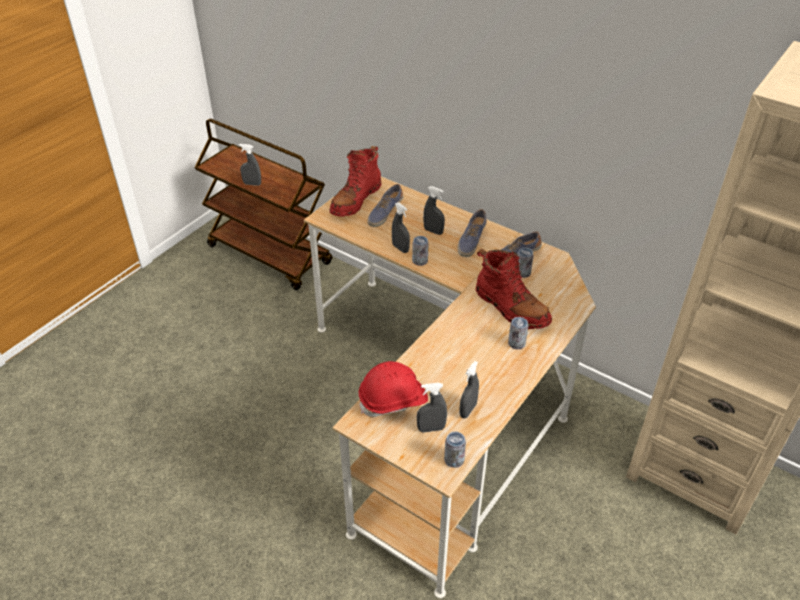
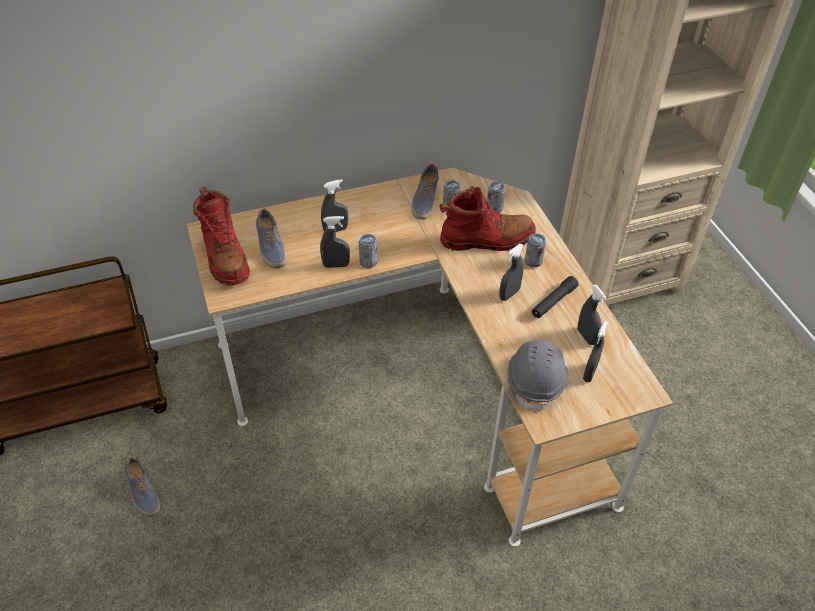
camera: 55 degrees left, 5 degrees up
(252, 184) = (51, 333): grey spray bottle -> grey spray bottle (509, 294)
(393, 400) = (536, 380): red hard hat -> grey hard hat
(454, 460) = (636, 377): can -> can (494, 208)
(471, 241) = (376, 213): shoe -> shoe (143, 492)
(485, 374) = (553, 302): none -> black flashlight

